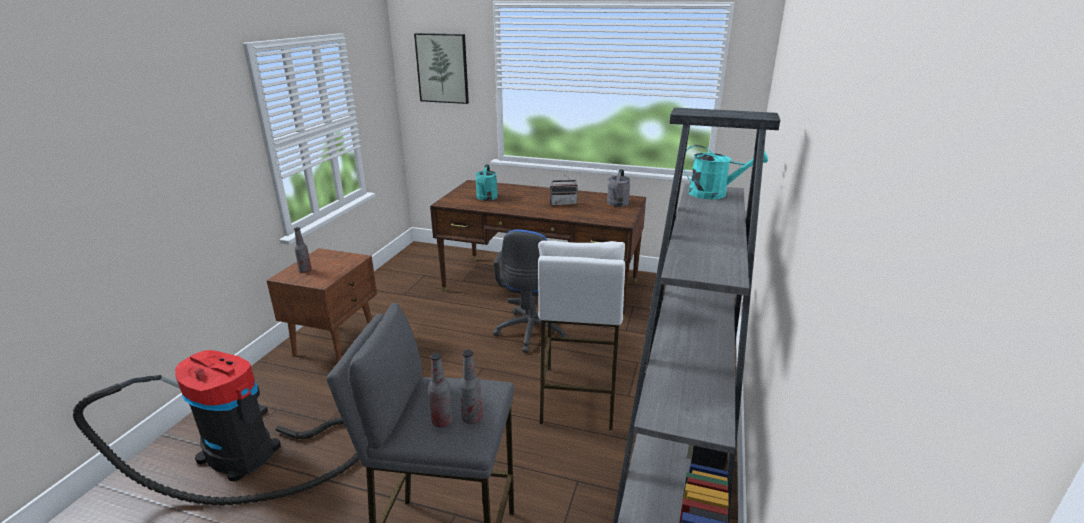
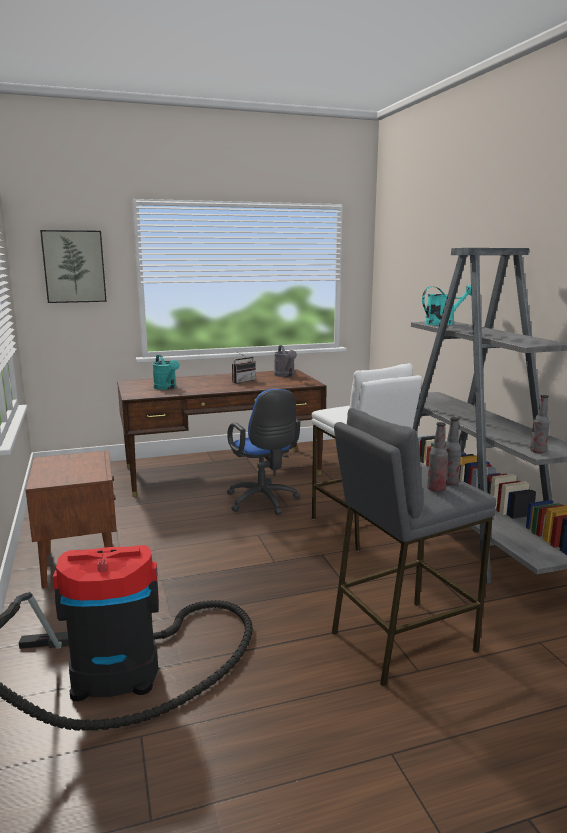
camera: 35 degrees left, 10 degrees down
(305, 270) = (58, 473): bottle -> bottle (537, 451)

